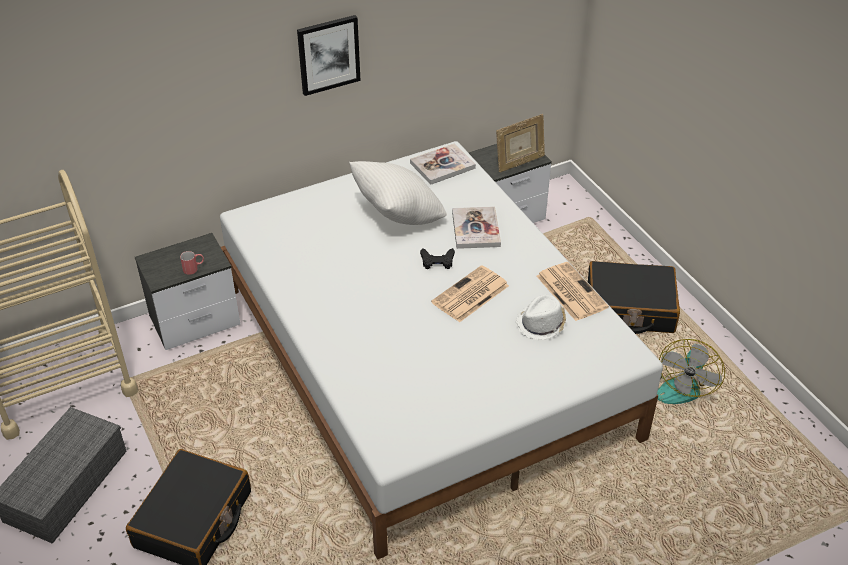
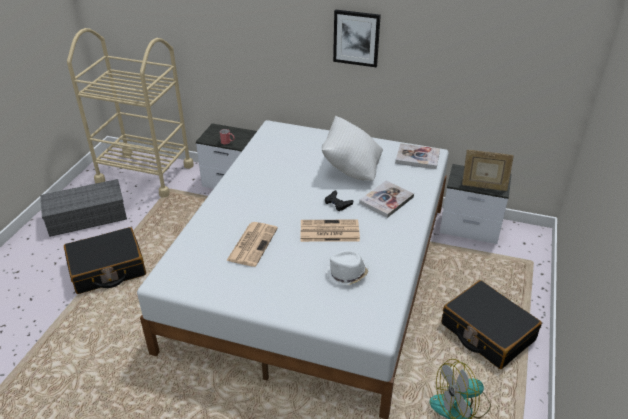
camera: 45 degrees right, 5 degrees down
(570, 291) = (394, 268): newspaper -> newspaper (252, 243)

